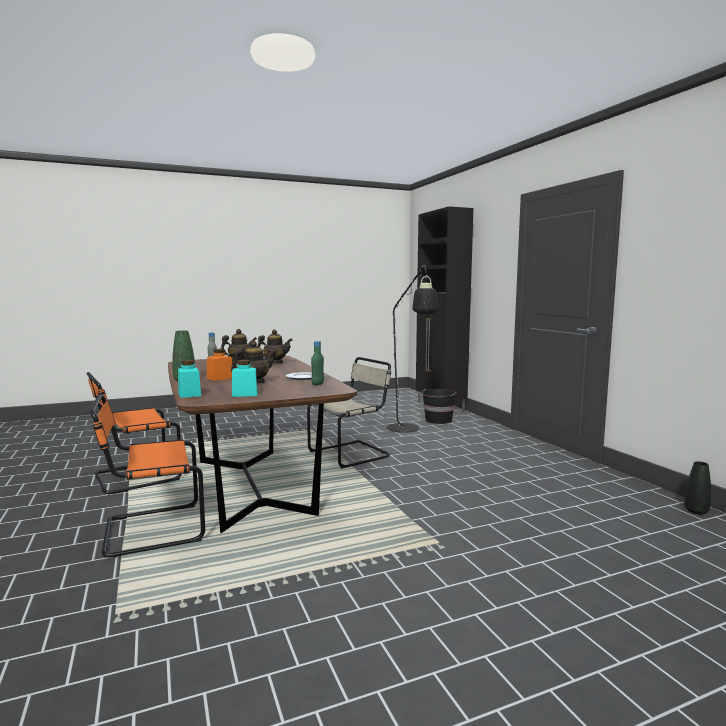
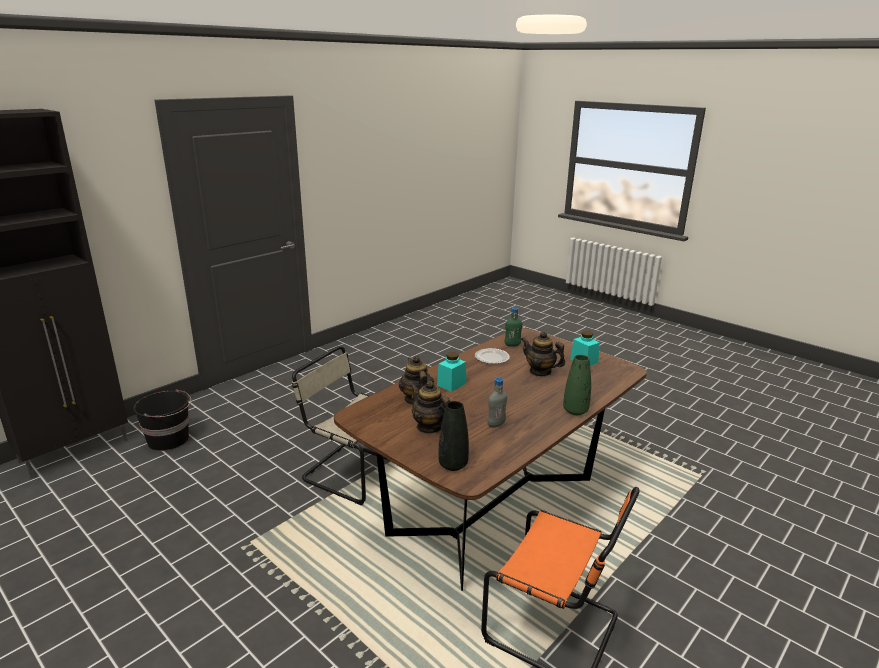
camera: 115 degrees left, 15 degrees up
(149, 530) = (628, 522): orange chair -> none
(189, 394) = (617, 382): turquoise jar -> turquoise jar (451, 384)
(220, 378) = (541, 396): orange jar -> none
(406, 430) = (229, 455): black floor lamp -> none
(696, 511) = (391, 327): black vase -> black vase (453, 465)

